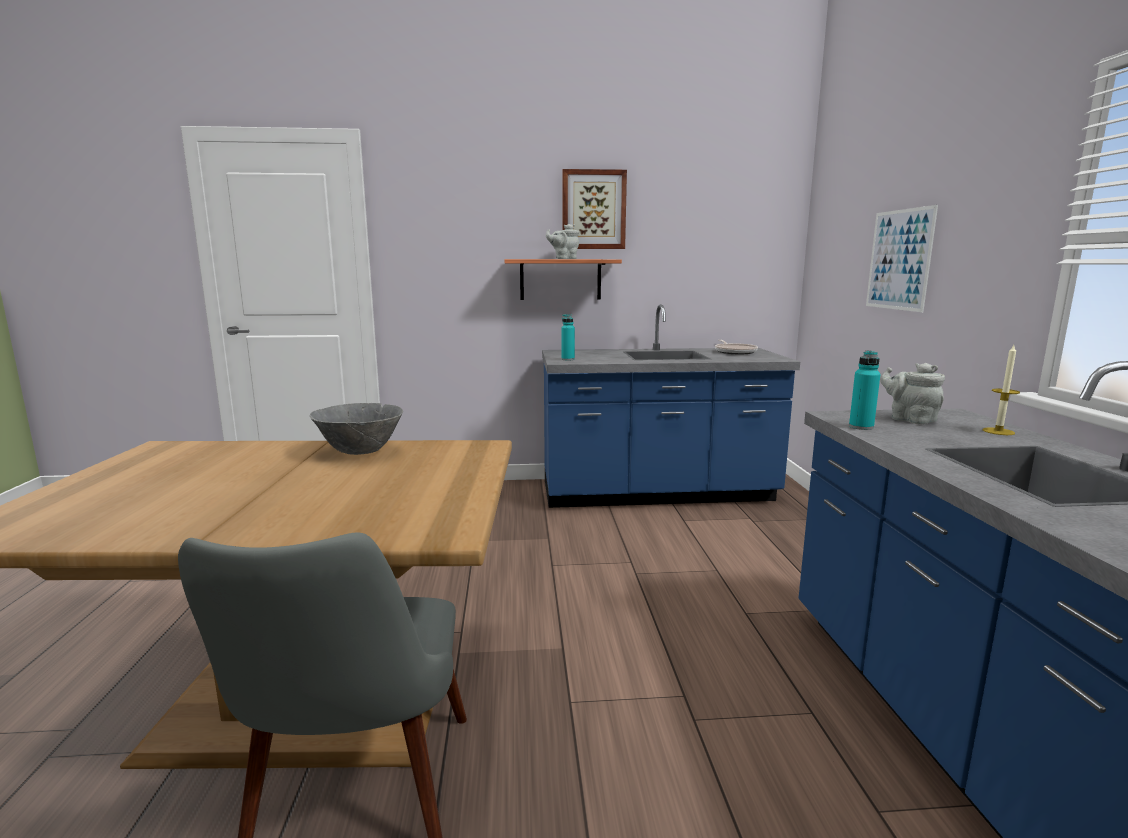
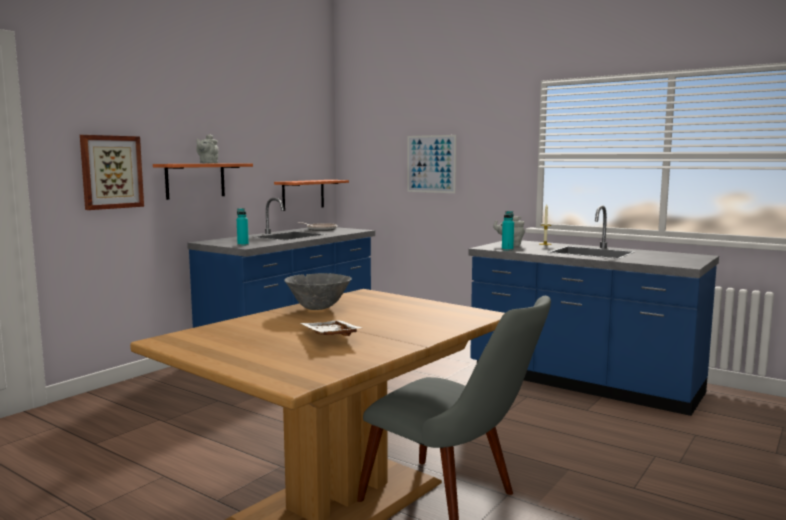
camera: 50 degrees left, 5 degrees down
(211, 492) = (329, 337): none -> white tray
(593, 210) = (215, 123): picture -> picture (111, 172)
(733, 303) = (303, 194): none -> shelf

